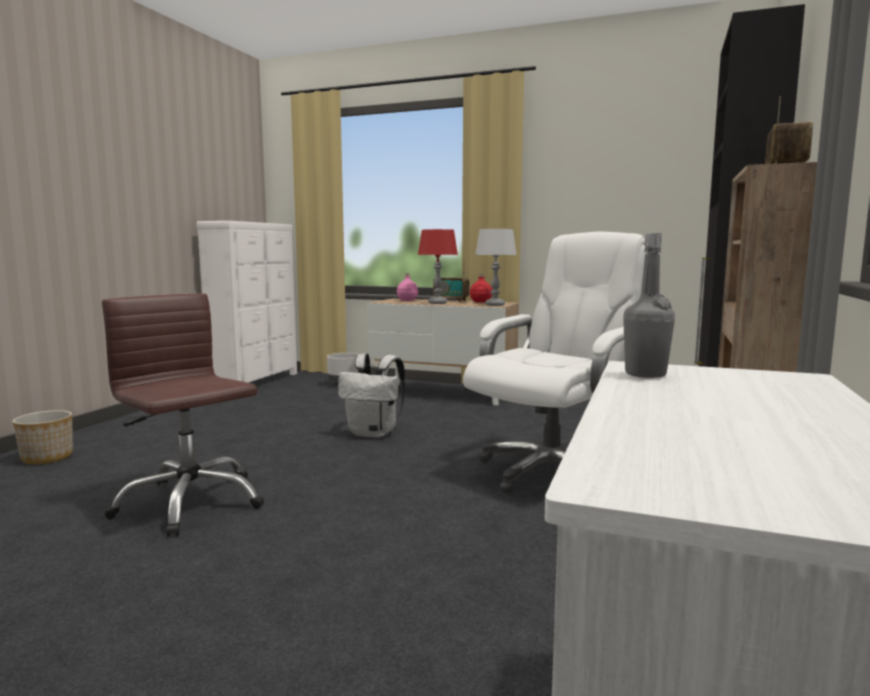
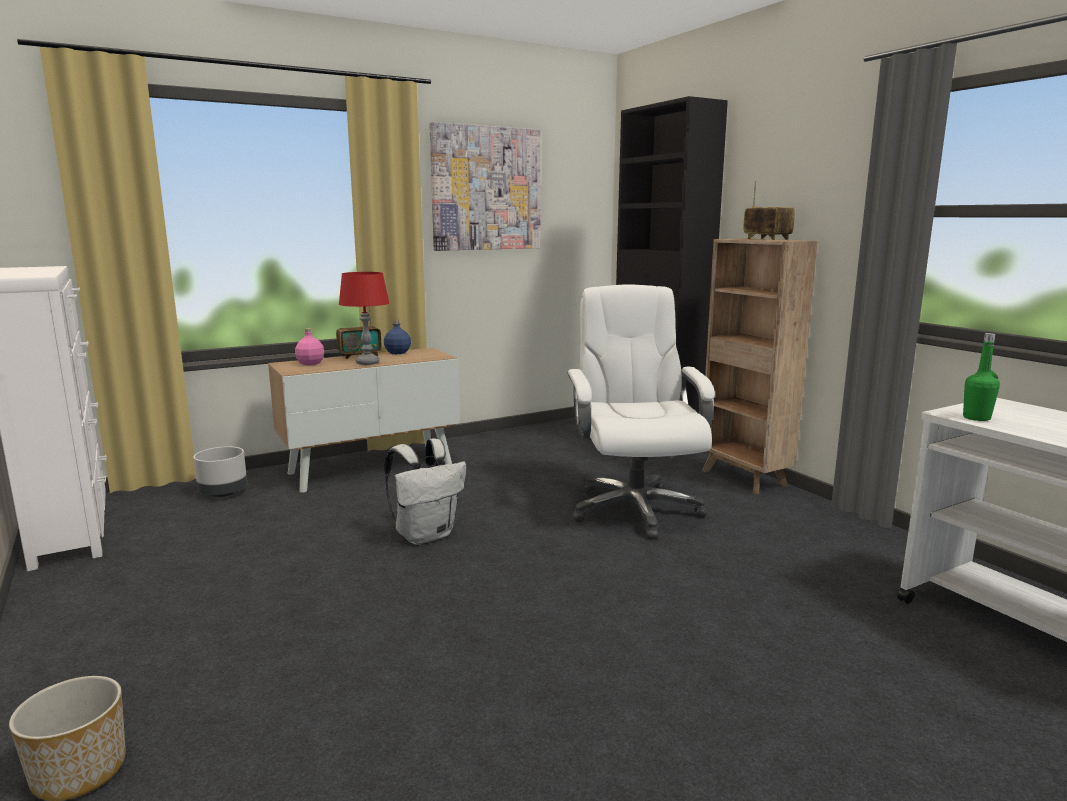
camera: 50 degrees left, 5 degrees up
(189, 503) = (467, 686): brown office chair -> none
(481, 302) = (398, 353): red bottle -> blue bottle
(495, 305) = (435, 356): grey table lamp -> none
(595, 159) = (486, 189): none -> picture
(645, 374) = (976, 418): grey bottle -> green bottle

